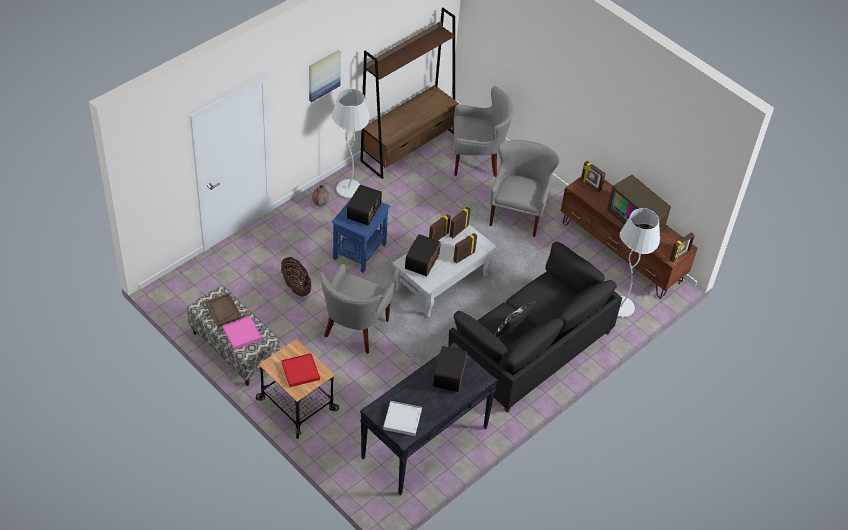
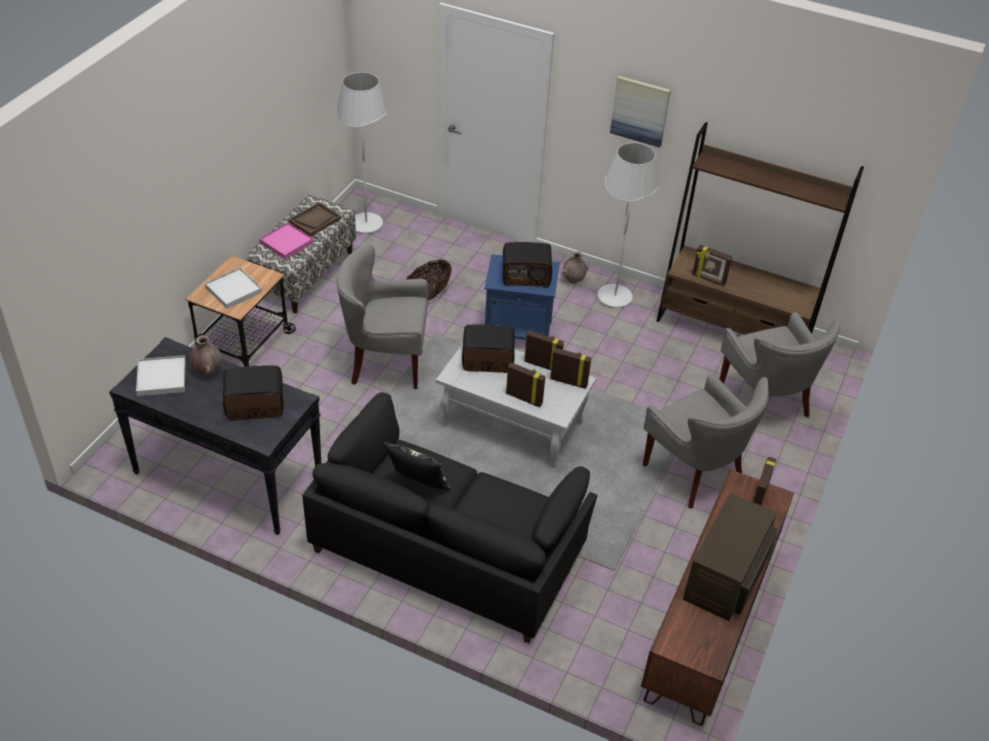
camera: 70 degrees right, 5 degrees down
(300, 371) = (233, 290): red tray -> white tray
(406, 393) = (207, 371): none -> brown vase
(518, 215) = (694, 473): grey armchair -> grey armchair turned 60 degrees clockwise
(620, 308) = (590, 647): white floor lamp -> white floor lamp (366, 224)
(679, 256) = (683, 657): picture frame -> picture frame (708, 279)

